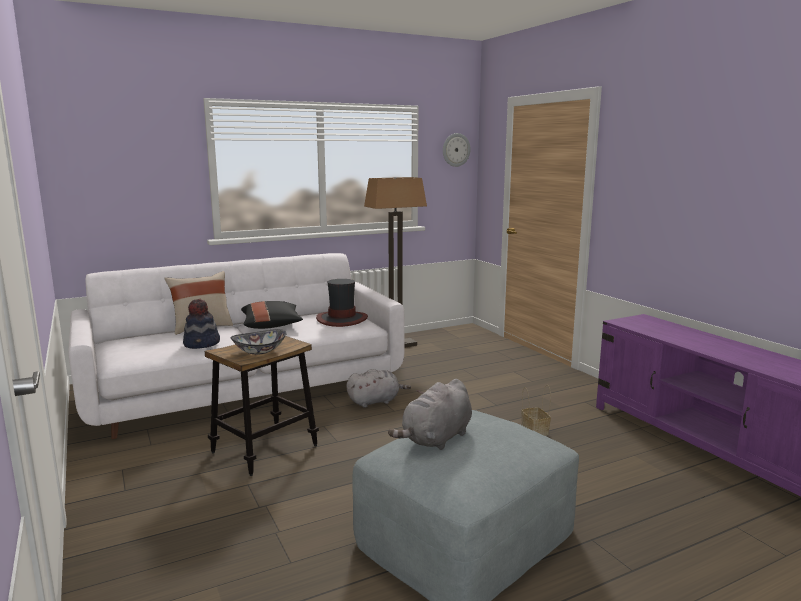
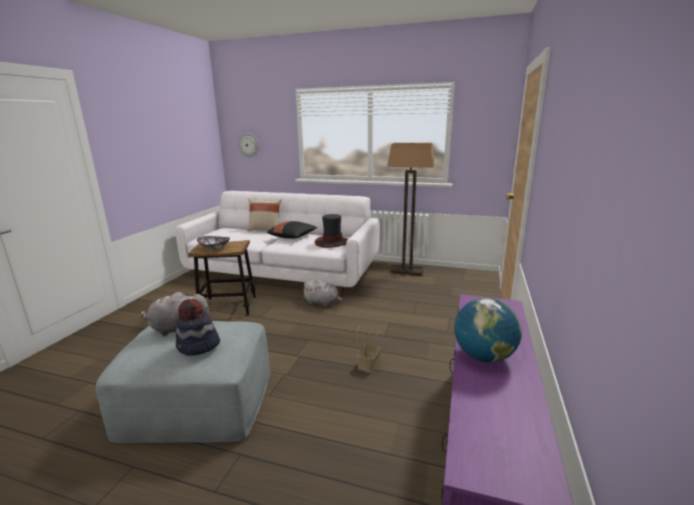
camera: 45 degrees right, 5 degrees up
(202, 344) = (242, 239): hat -> hat (198, 346)
(456, 150) = (491, 119): wall clock -> wall clock (249, 145)
(713, 348) = (483, 356): none -> globe

